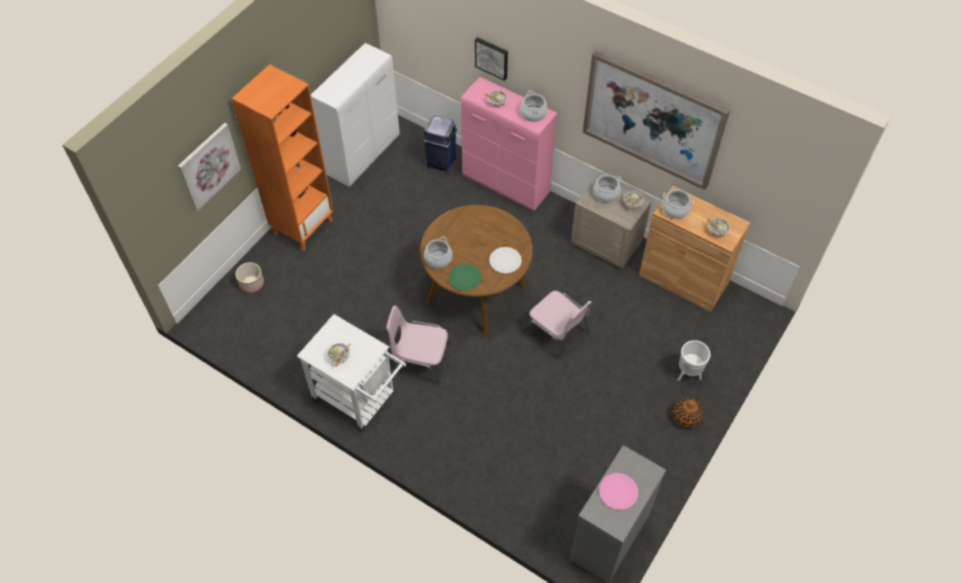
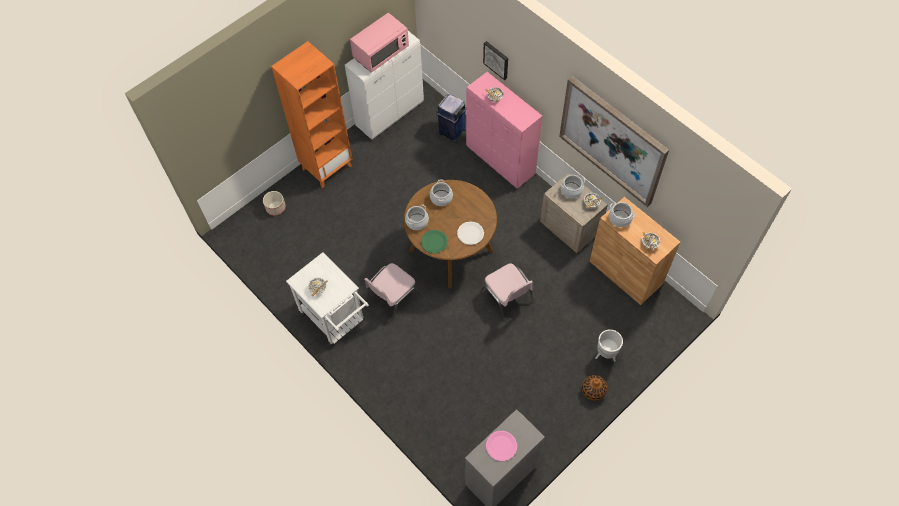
camera: 15 degrees right, 5 degrees up
(208, 166) = (247, 115): picture -> none
(350, 76) = (381, 53): none -> pink microwave
(420, 359) = (392, 297): pink chair -> pink chair turned 75 degrees counterclockwise
(533, 114) = (522, 113): cooking pot -> cooking pot (441, 198)

